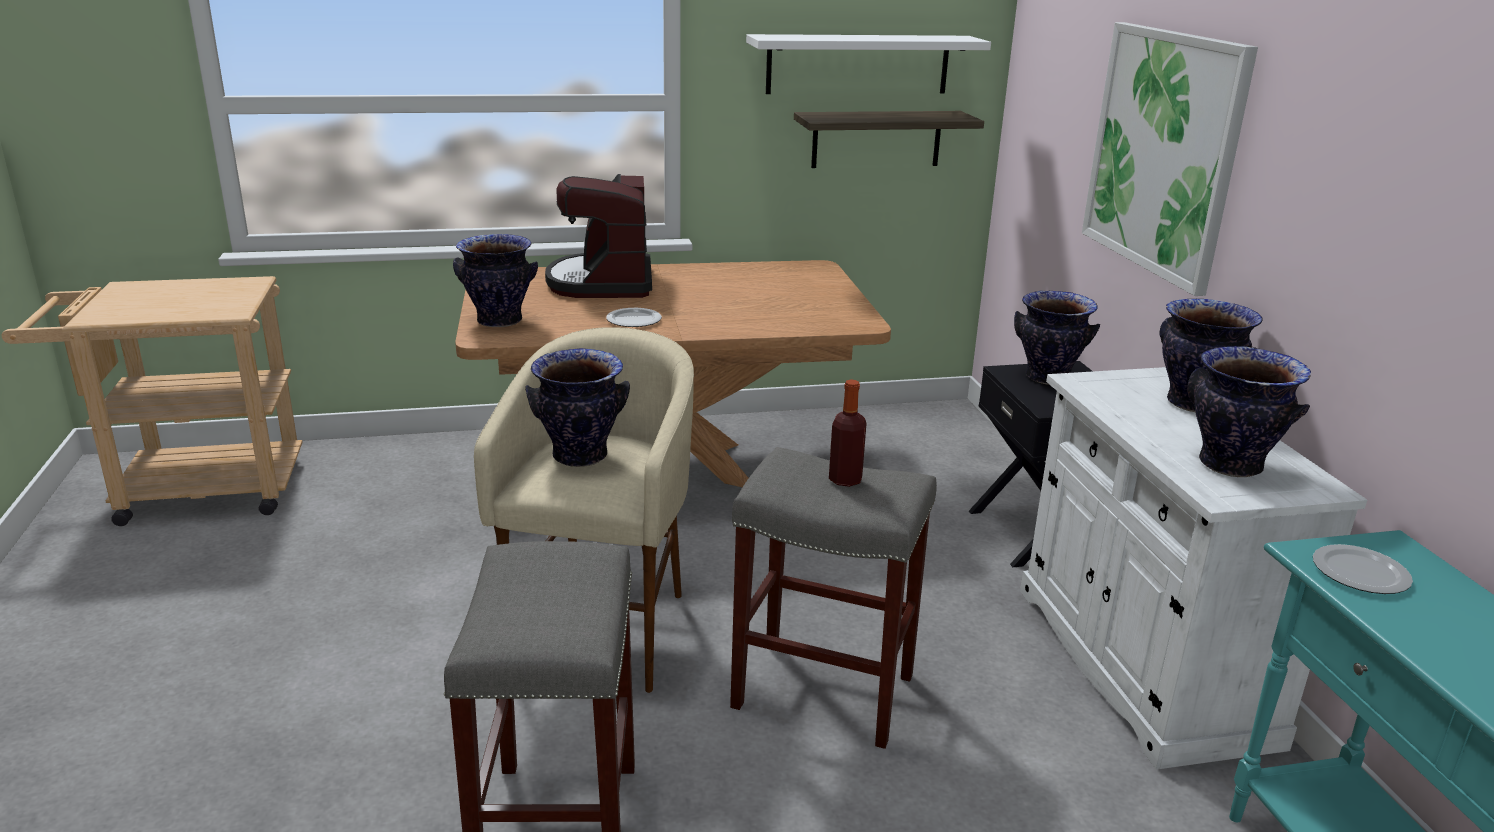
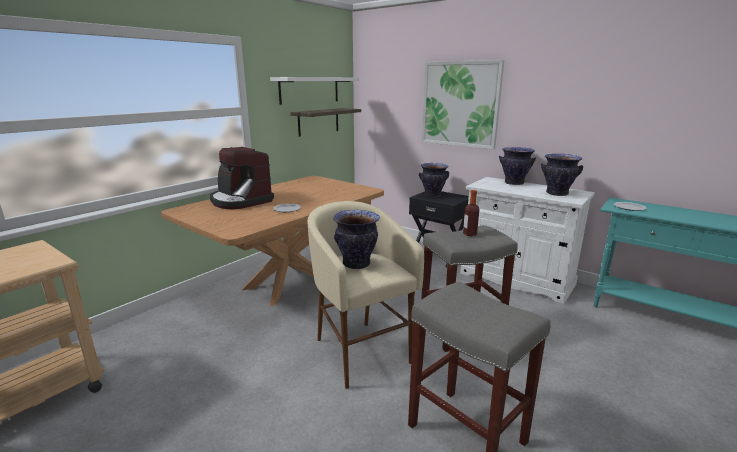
camera: 40 degrees left, 5 degrees down
(500, 321) = (226, 225): vase -> none

